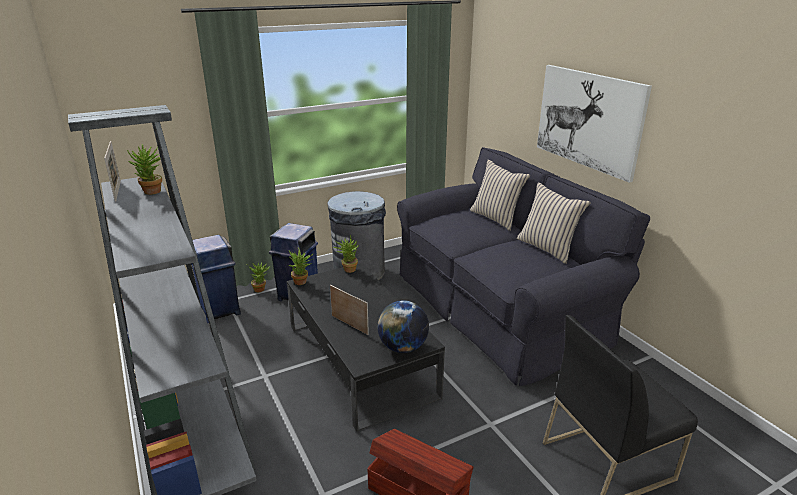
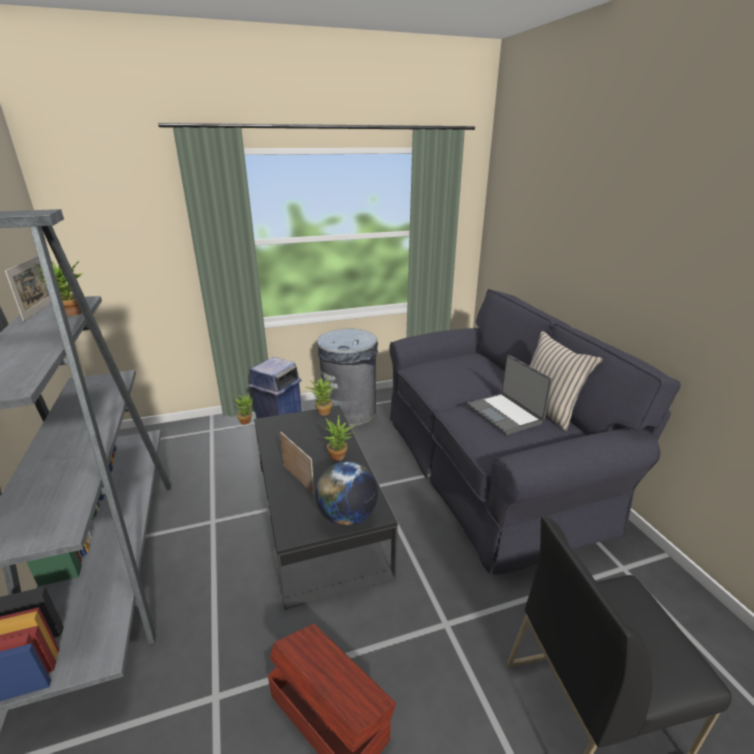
camera: 10 degrees right, 0 degrees up
(220, 310) = (199, 440): blue trash can -> none
(302, 282) = (269, 422): potted plant -> potted plant (340, 457)
(496, 218) = (495, 368): beige pillow -> none
(515, 255) = (505, 414): none -> laptop
(588, 120) = (610, 259): picture -> none

